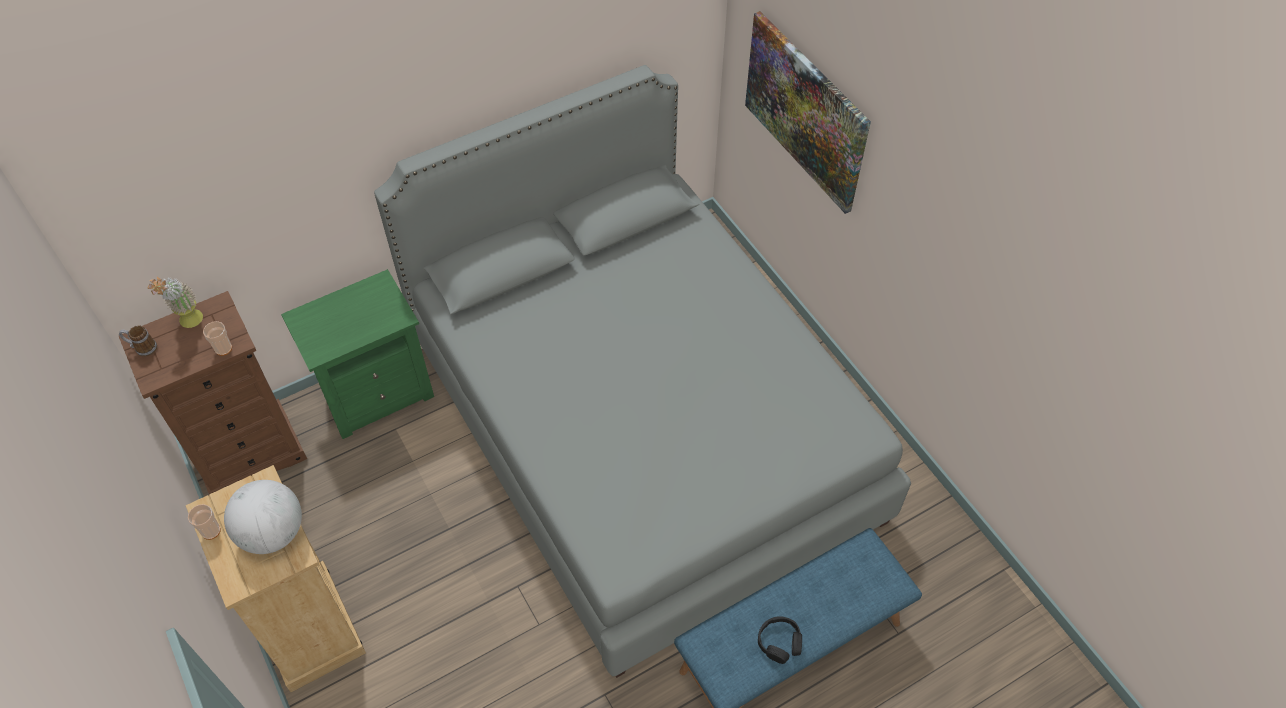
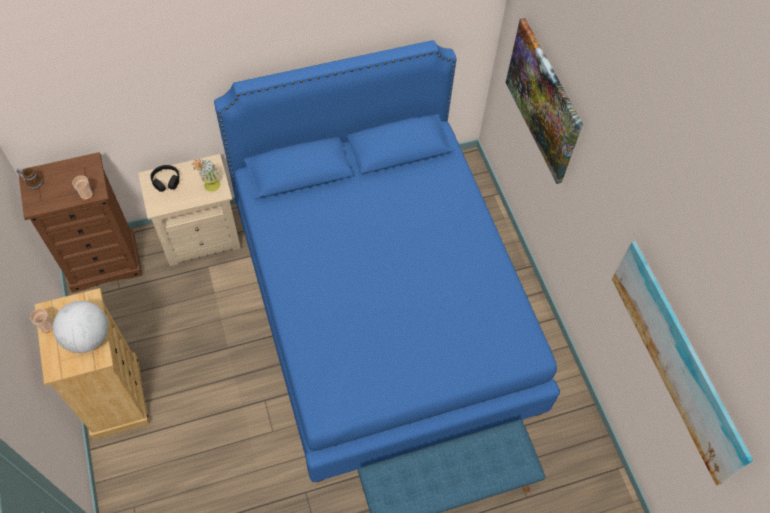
camera: 10 degrees right, 5 degrees up
(189, 323) = (67, 171): potted plant -> potted plant (210, 188)
(376, 393) = (201, 237): green nightstand -> beige nightstand
(642, 430) = (381, 305): grey bed -> blue bed
(779, 642) = (431, 489): black headphones -> black headphones (166, 181)
(1069, 383) = (679, 358): none -> picture

